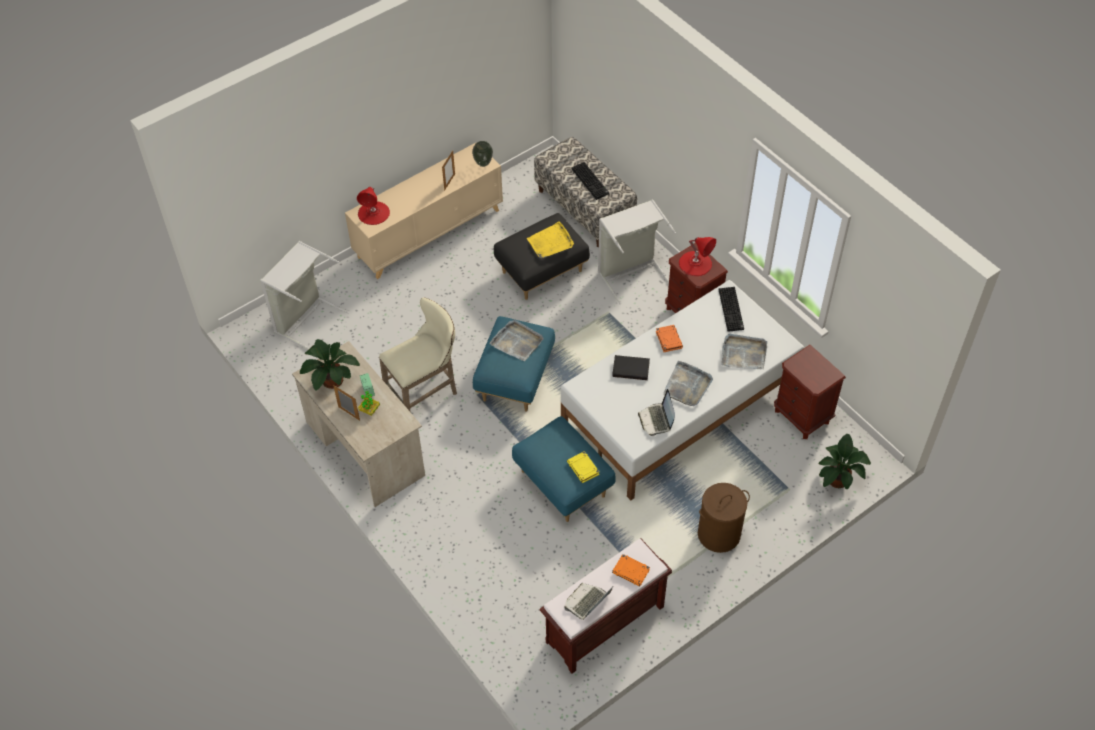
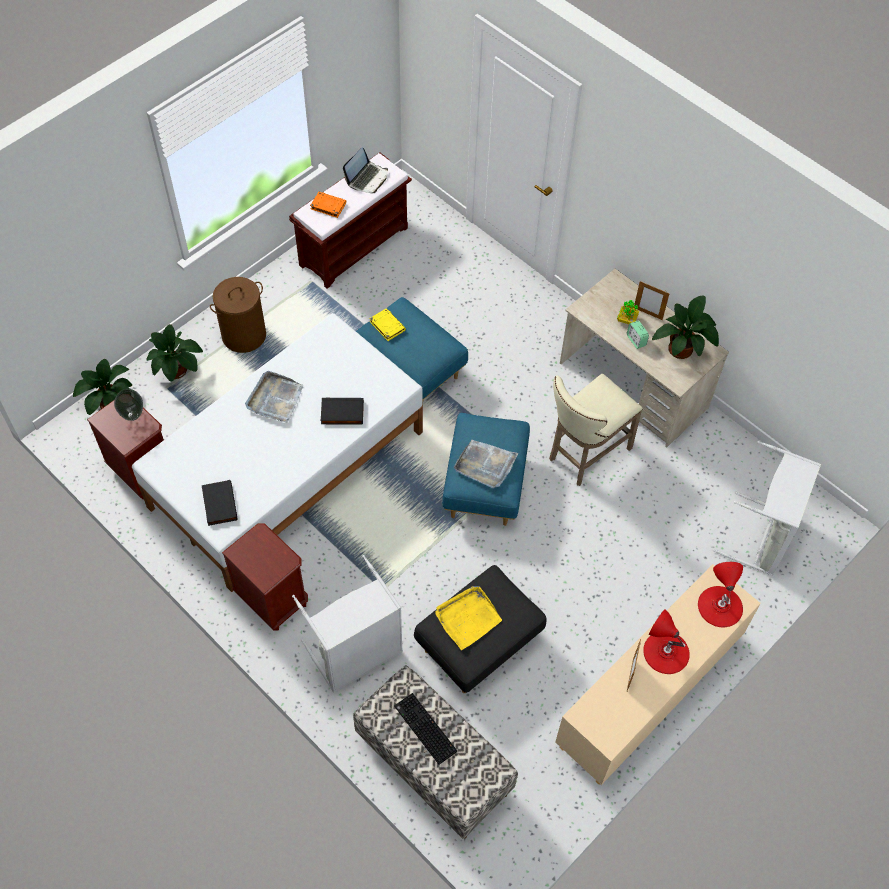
camera: 170 degrees right, 5 degrees up
(483, 164) = (589, 716): vase -> vase (132, 415)
(656, 420) = (309, 356): laptop -> none
(668, 339) = (298, 455): orange book -> none
(695, 263) = (265, 558): red table lamp -> red table lamp (666, 652)
(732, 310) = (218, 504): keyboard -> black book
(743, 354) = (207, 445): grey tray -> none
(780, 504) = (177, 371): none -> potted plant

